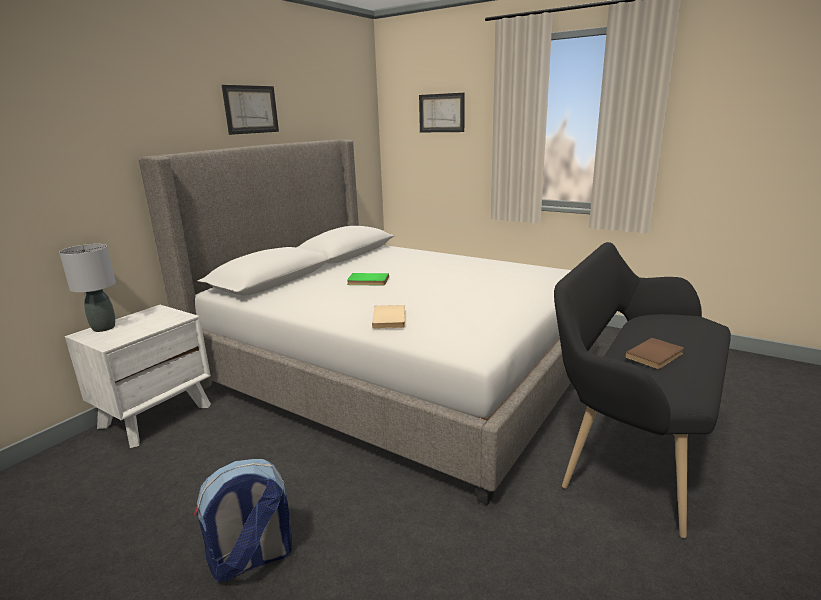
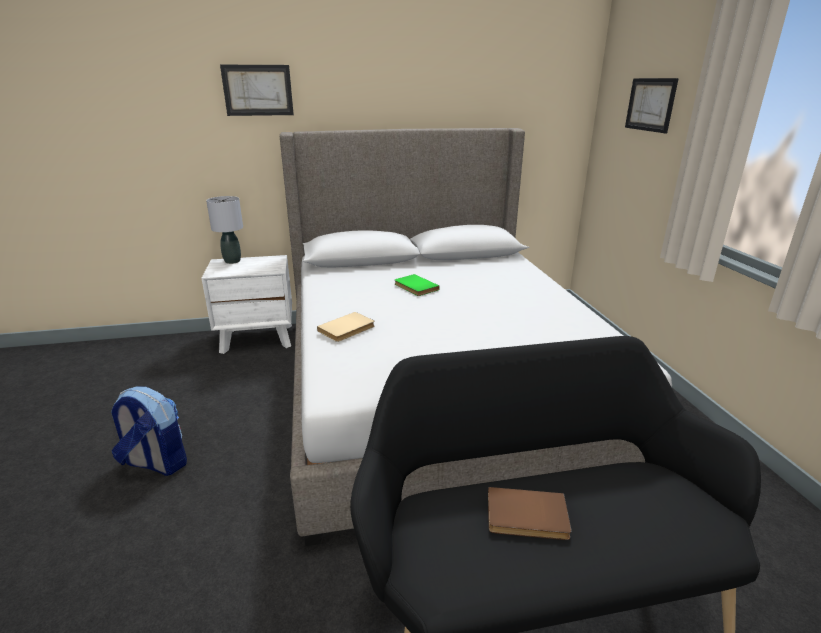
camera: 45 degrees right, 5 degrees up
(251, 109) = (405, 92): picture -> picture (258, 90)

